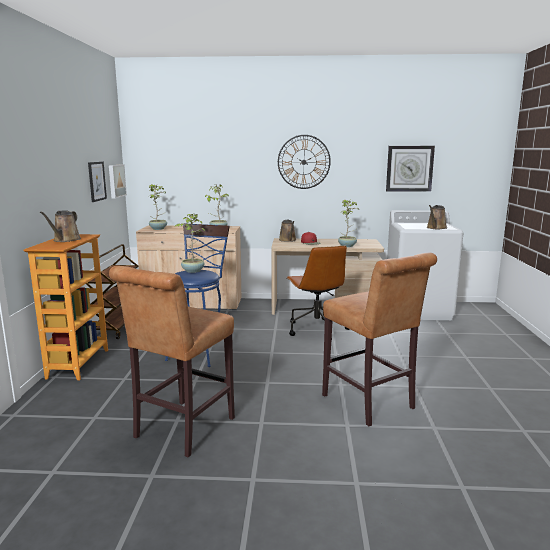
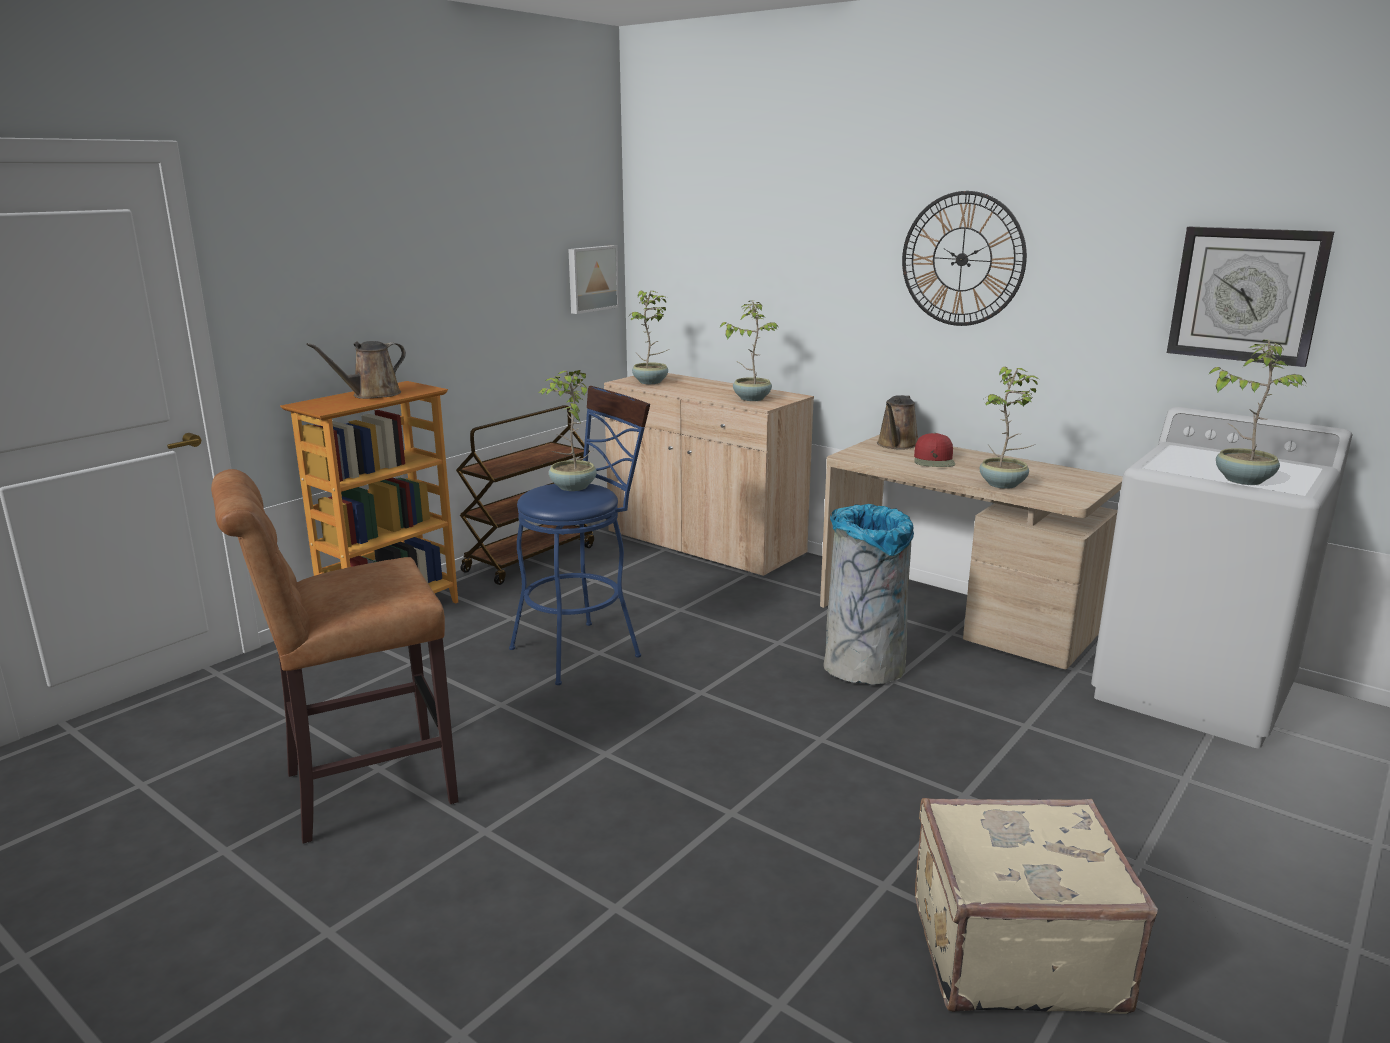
camera: 35 degrees right, 5 degrees up
(96, 181) = (524, 281): picture -> none
(316, 329) = (863, 667): brown office chair -> grey trash can
(371, 404) = (727, 884): brown stool -> none
(436, 228) = (1242, 479): brown watering can -> potted plant
(468, 389) = (1012, 950): none -> beige suitcase

